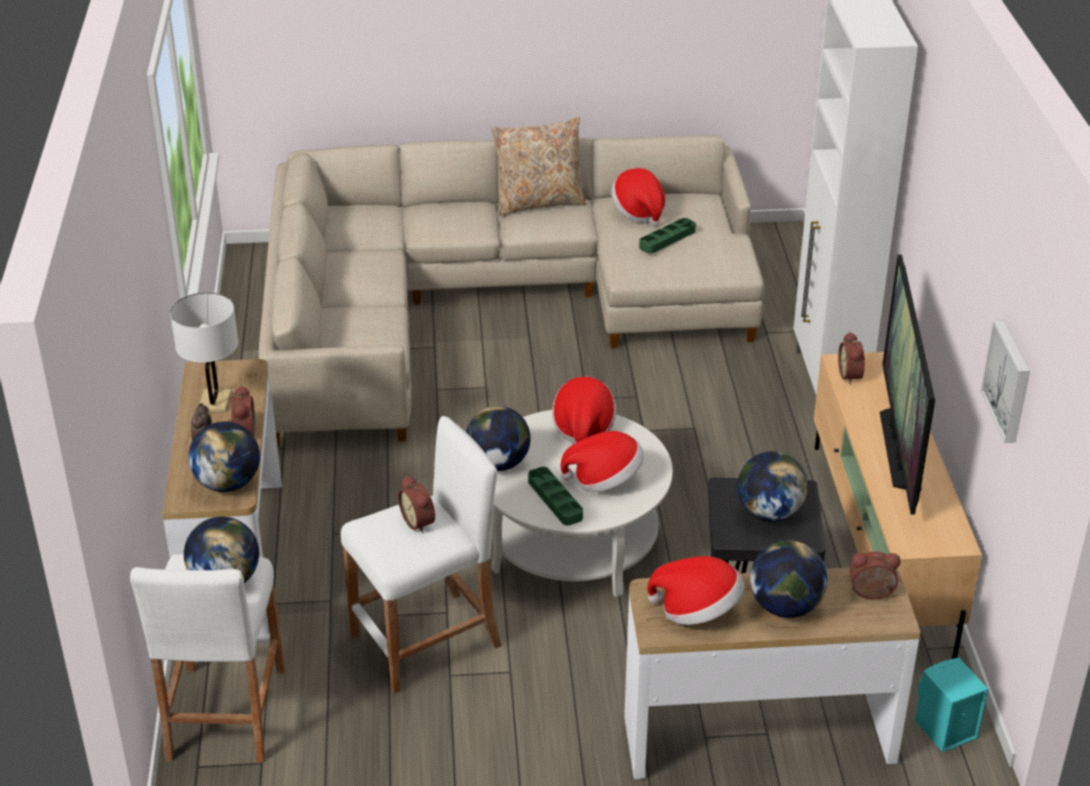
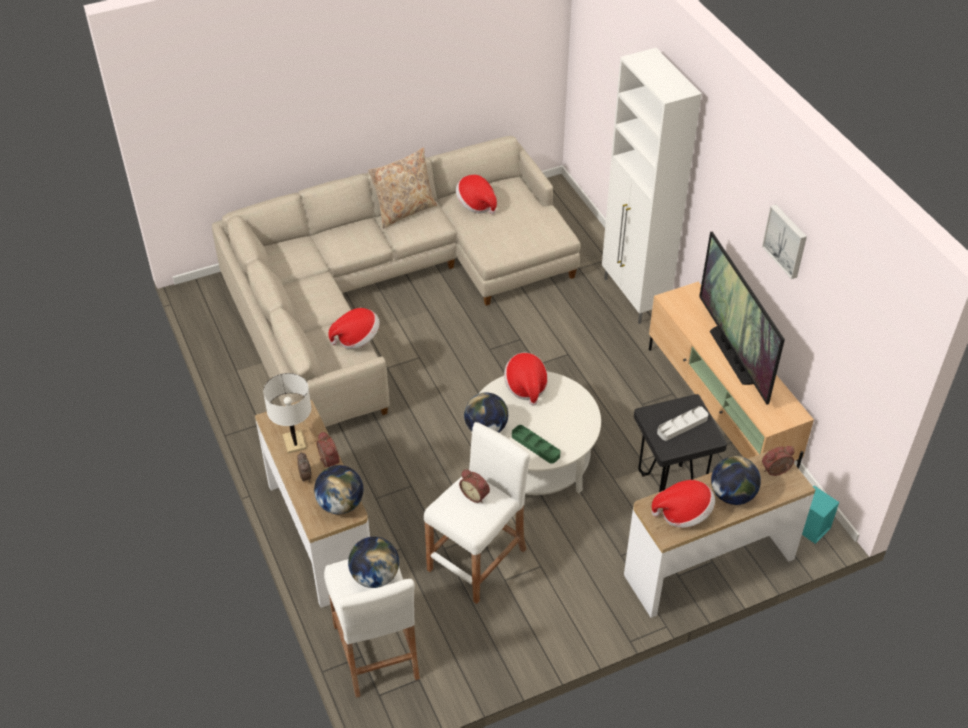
camera: 20 degrees left, 10 degrees up
(605, 480) = (559, 422): hat -> hat (357, 338)
(667, 239) = (505, 222): green tray -> none
(769, 513) = (682, 425): globe -> grey tray
(852, 375) = (680, 307): alarm clock -> none
(1009, 381) = (830, 320): picture -> picture (786, 240)

